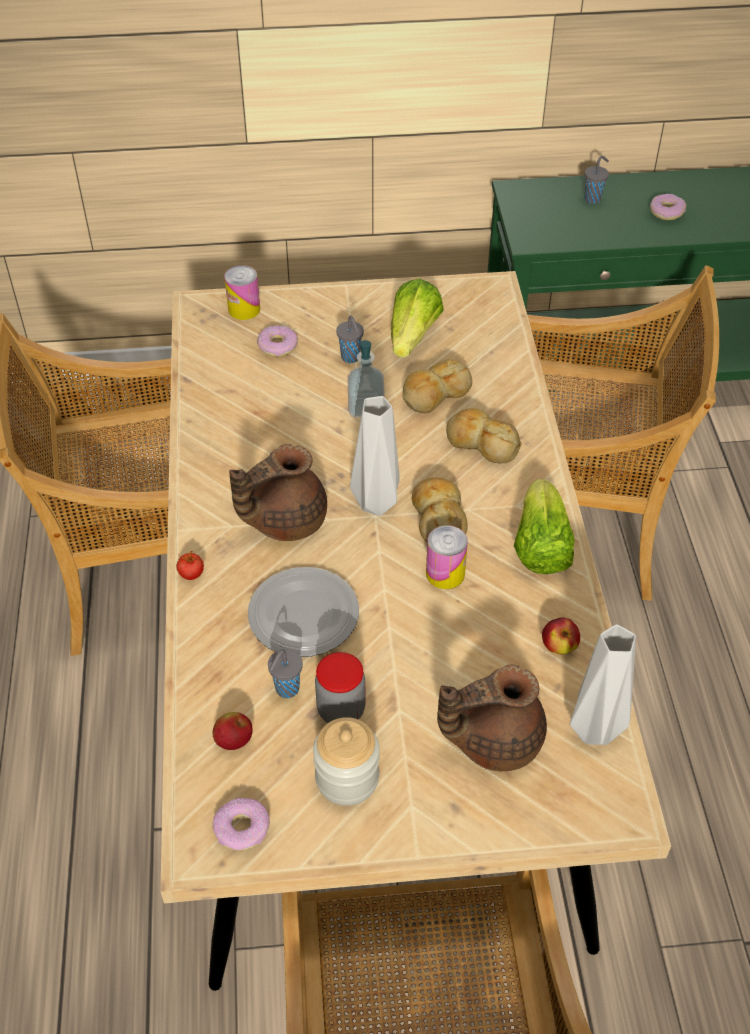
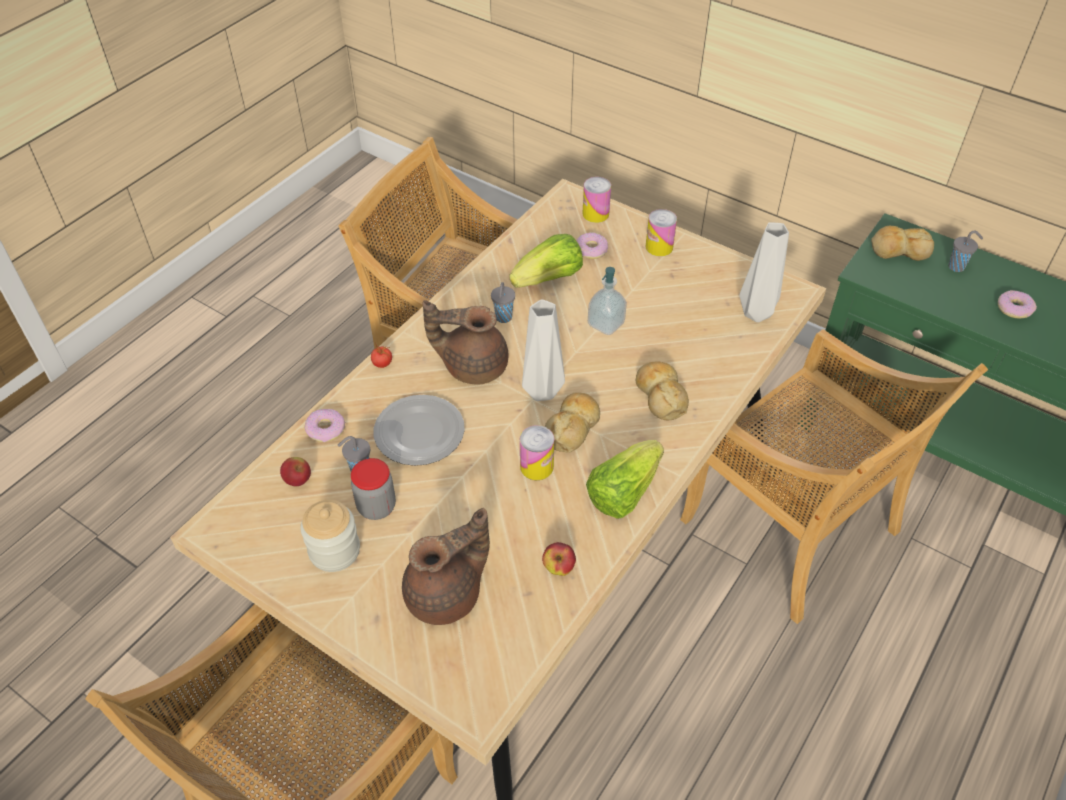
camera: 40 degrees right, 0 degrees up
(242, 829) = (247, 535): donut -> donut (325, 430)
(337, 309) = (659, 247): none -> can
(351, 358) = (632, 285): grey cup -> grey cup (503, 318)
(413, 337) = (693, 294): lettuce -> lettuce (549, 279)
(435, 394) = (664, 342): bread -> bread (899, 250)
(493, 739) = (447, 594): brown teapot -> brown teapot turned 120 degrees clockwise
(596, 728) = (522, 640): grey vase -> grey vase (758, 313)

